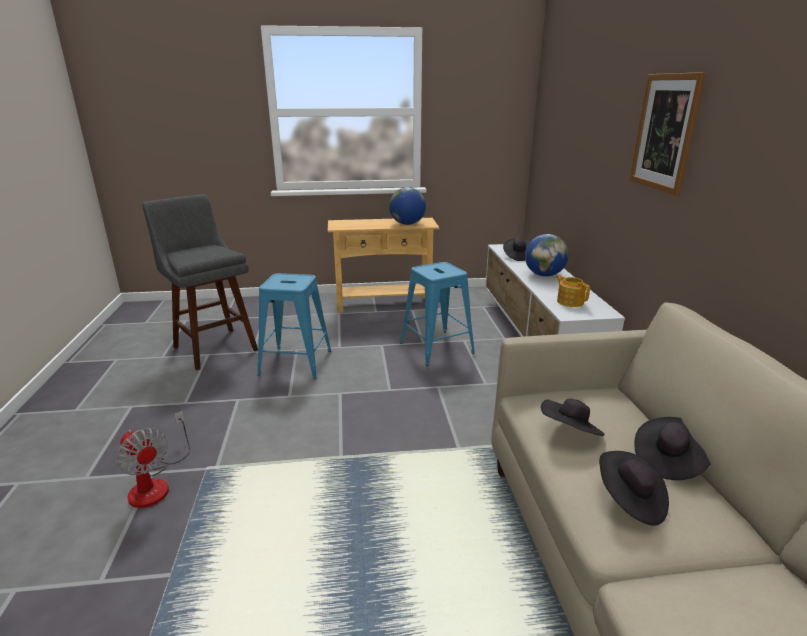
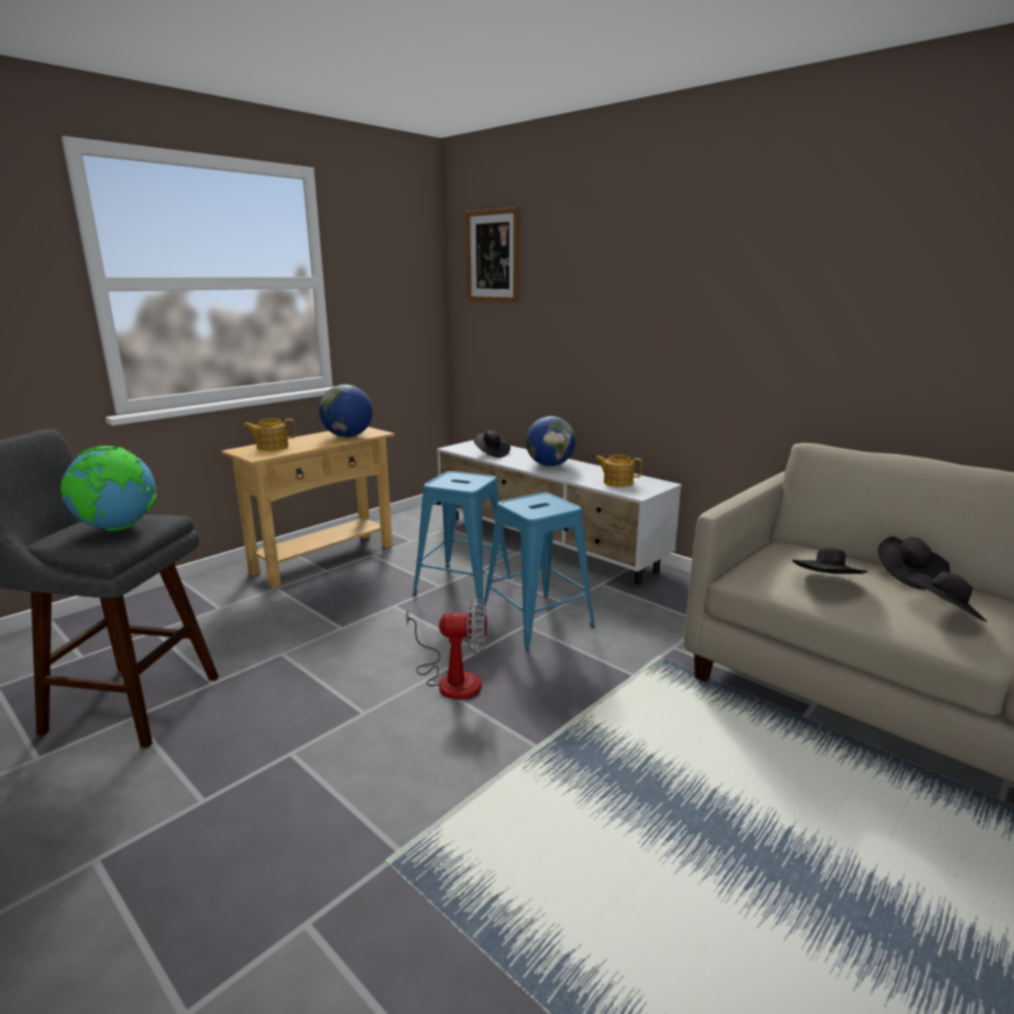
camera: 40 degrees left, 5 degrees down
(156, 483) = (339, 932): fan -> fan (451, 678)
(204, 253) = (117, 528): none -> globe
(295, 363) = (307, 670): blue stool -> blue stool (537, 621)
(354, 223) = (272, 447): none -> teapot
(665, 132) = (701, 287): picture -> picture (493, 256)

